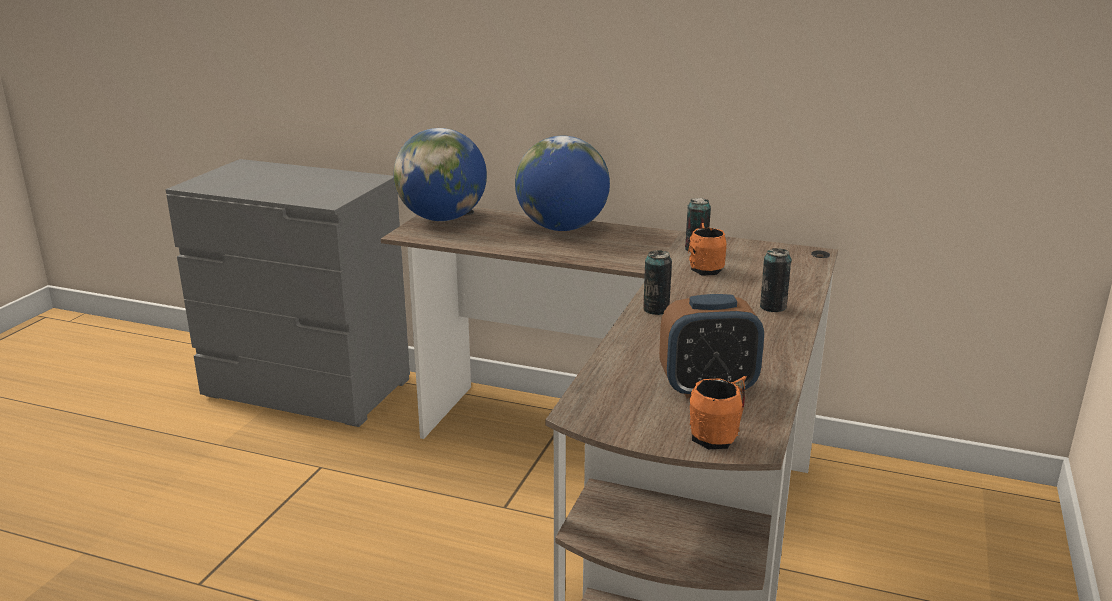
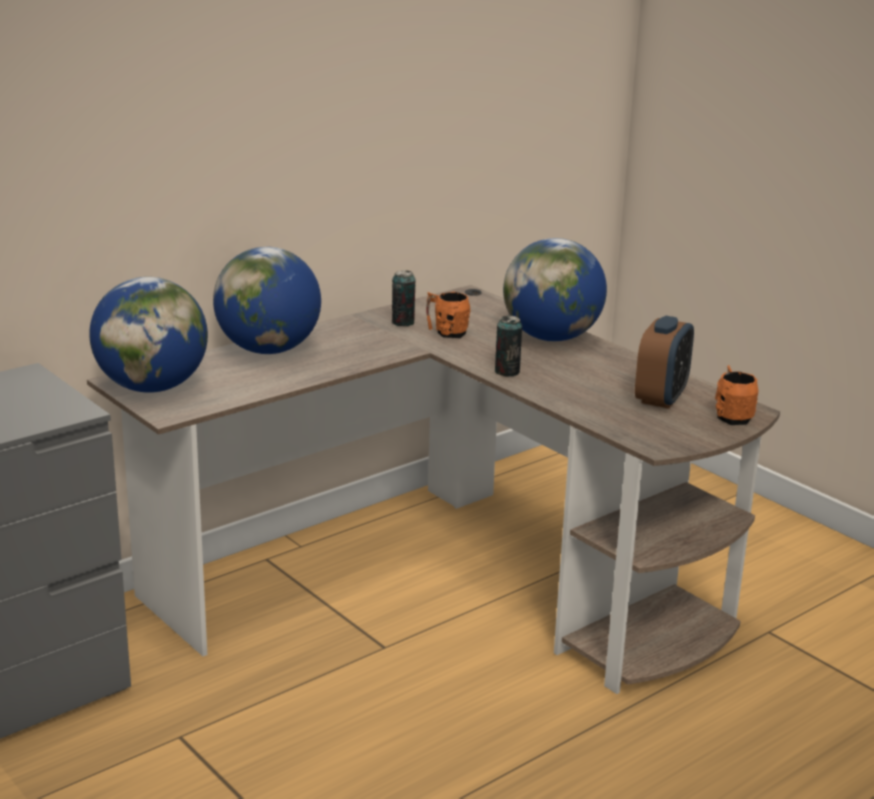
camera: 60 degrees left, 0 degrees up
(773, 307) = (551, 337): can -> globe

